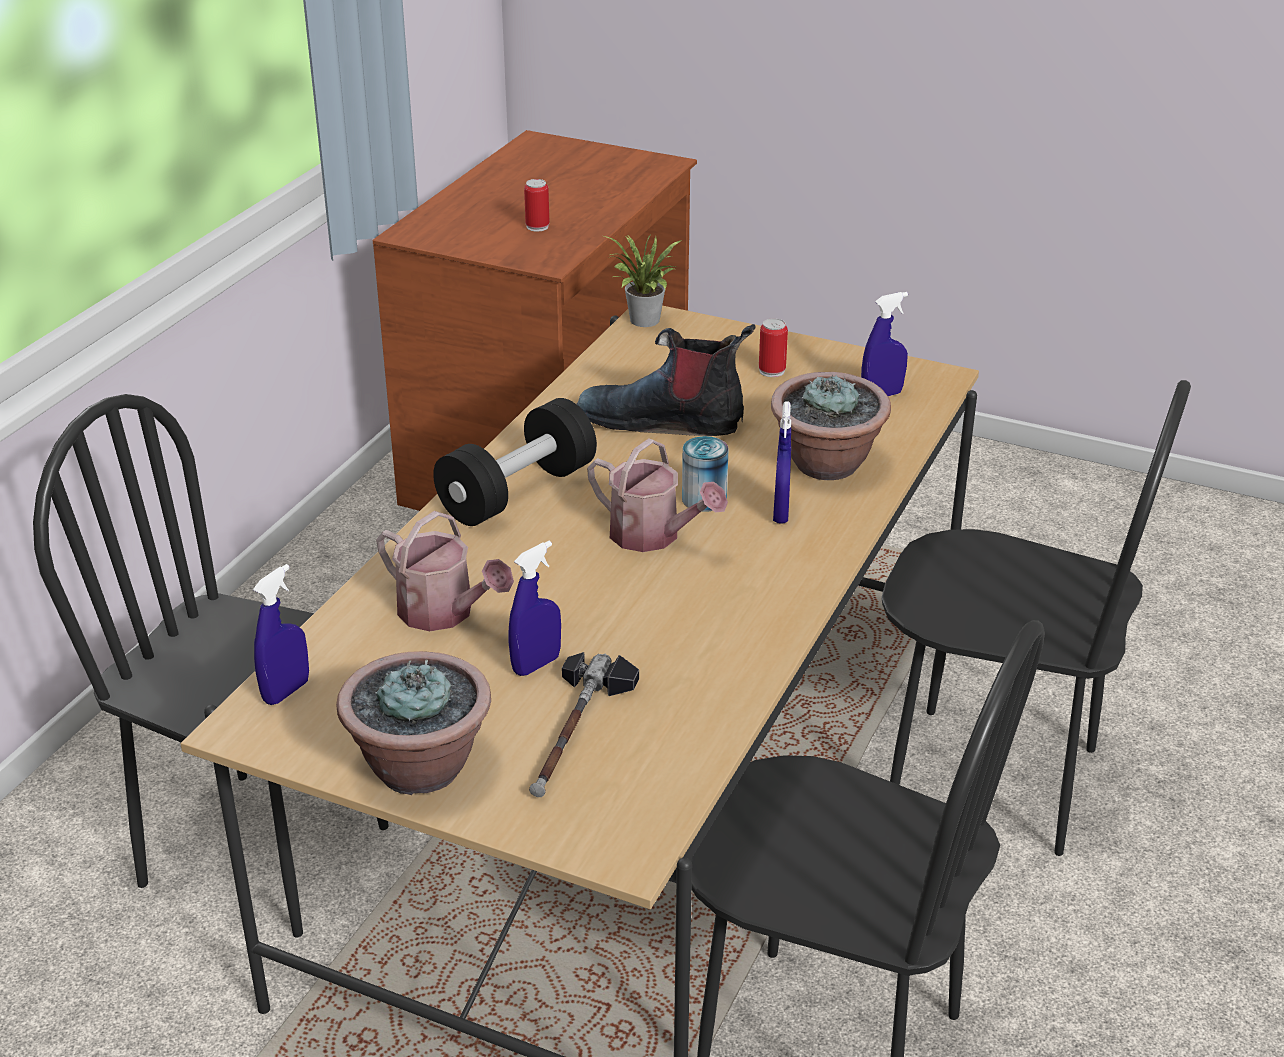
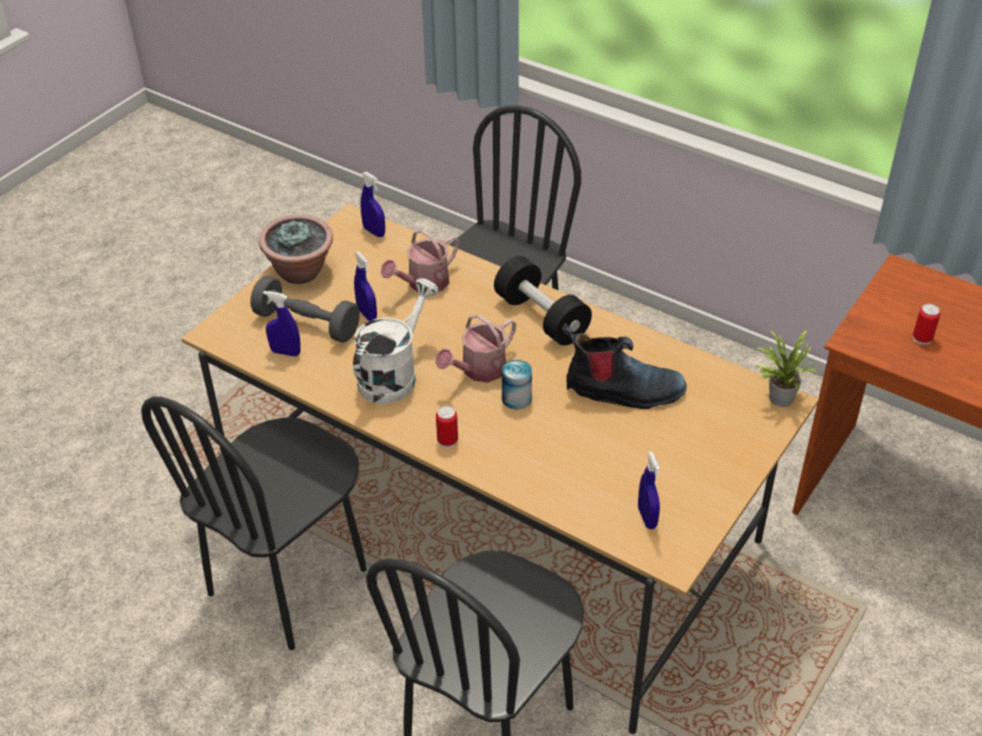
camera: 100 degrees right, 10 degrees up
(575, 732) = (307, 324): hammer -> grey dumbbell
(664, 420) = (622, 391): boot -> boot turned 75 degrees clockwise
(685, 615) = (393, 374): none -> white watering can
(772, 371) = (692, 459): can -> can (447, 440)
(781, 513) = (491, 432): blue spray bottle -> blue spray bottle (285, 352)
(827, 465) = (548, 466): potted plant -> none

